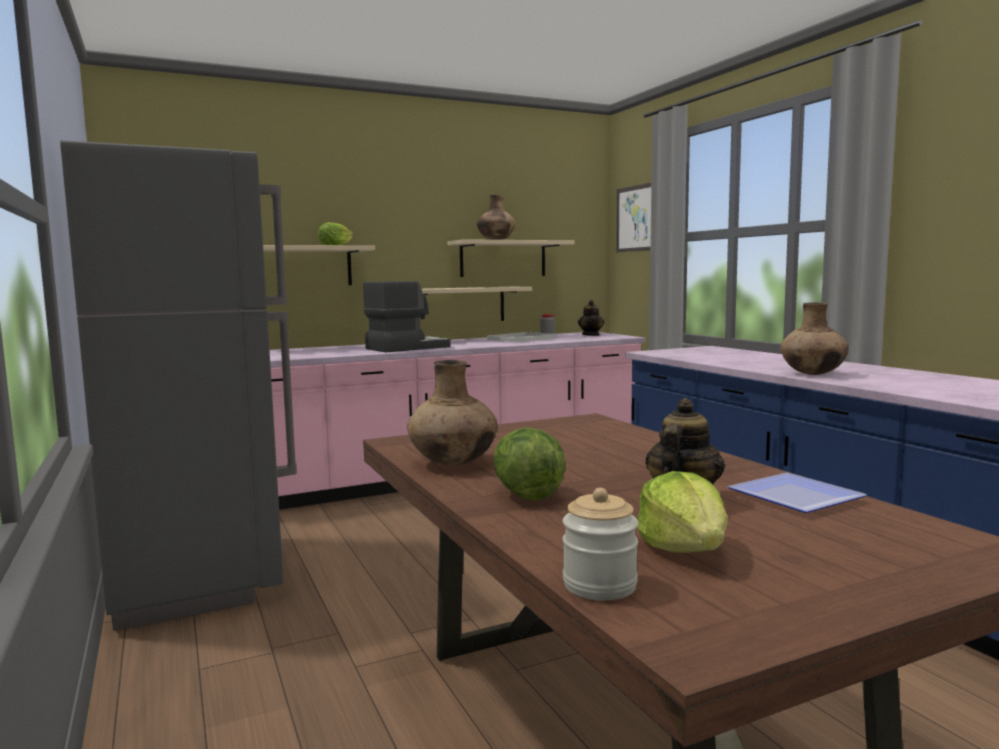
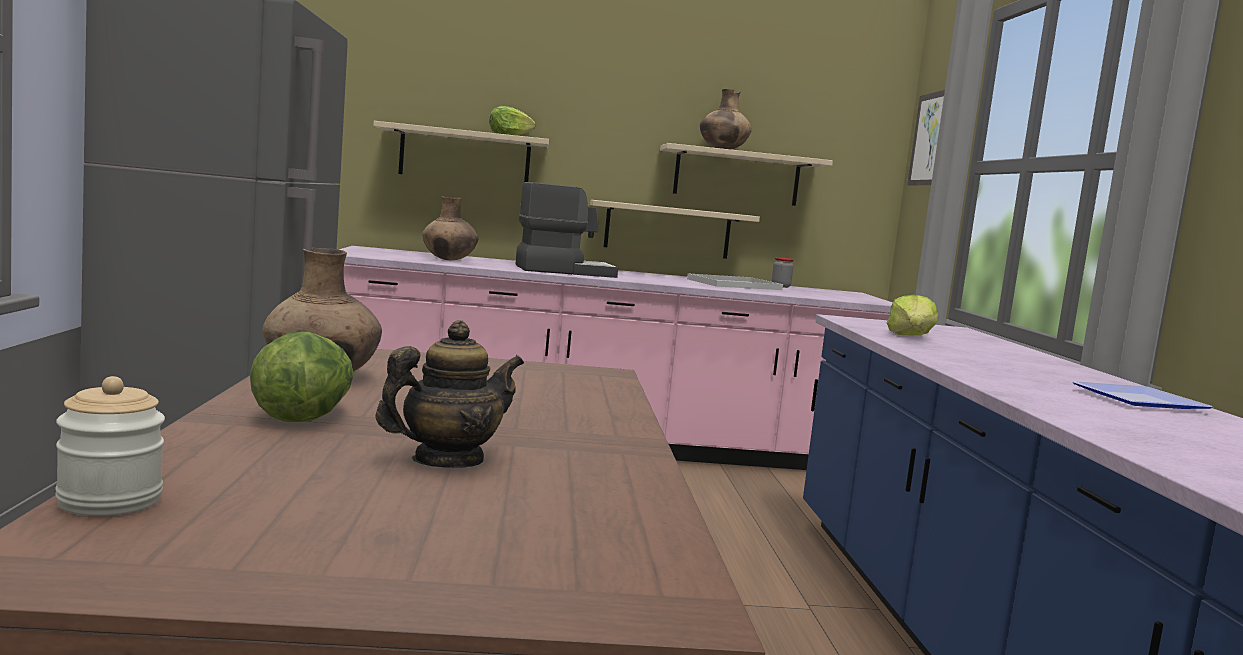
camera: 20 degrees right, 0 degrees up
(591, 335) = (839, 294): teapot -> none
(685, 549) = (300, 498): lettuce -> lettuce (911, 336)
(794, 496) = (599, 489): plate -> plate (1139, 400)
(812, 374) = (984, 373): brown vase -> brown vase (449, 260)

